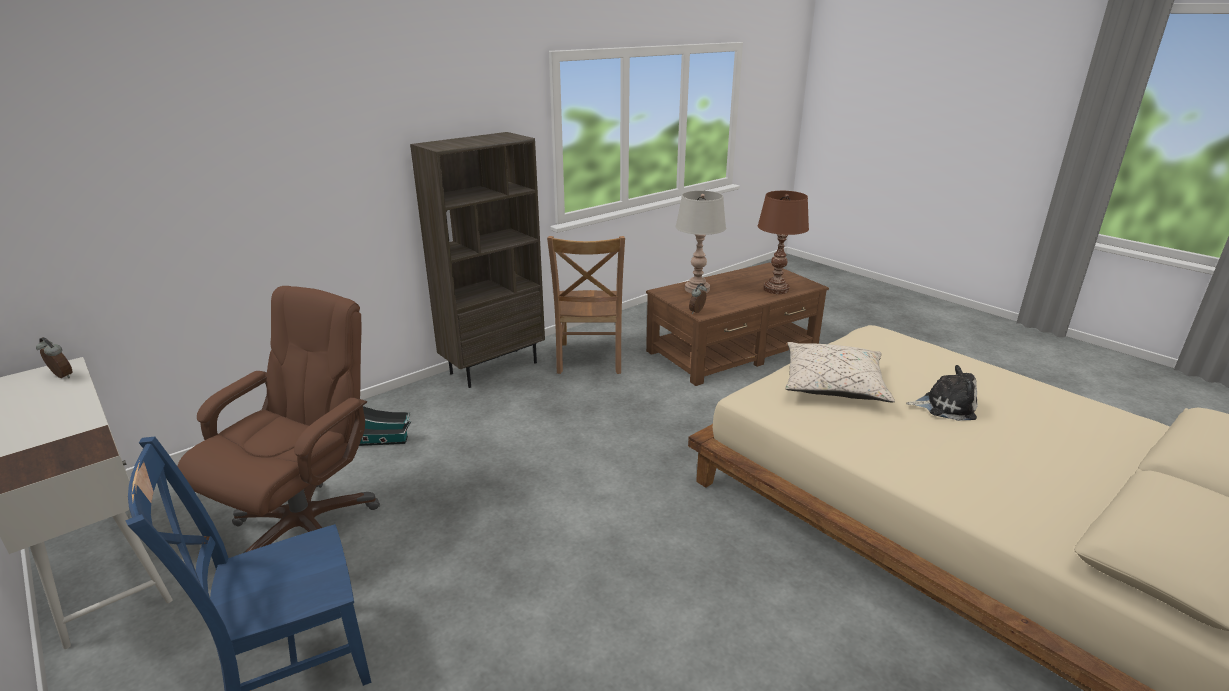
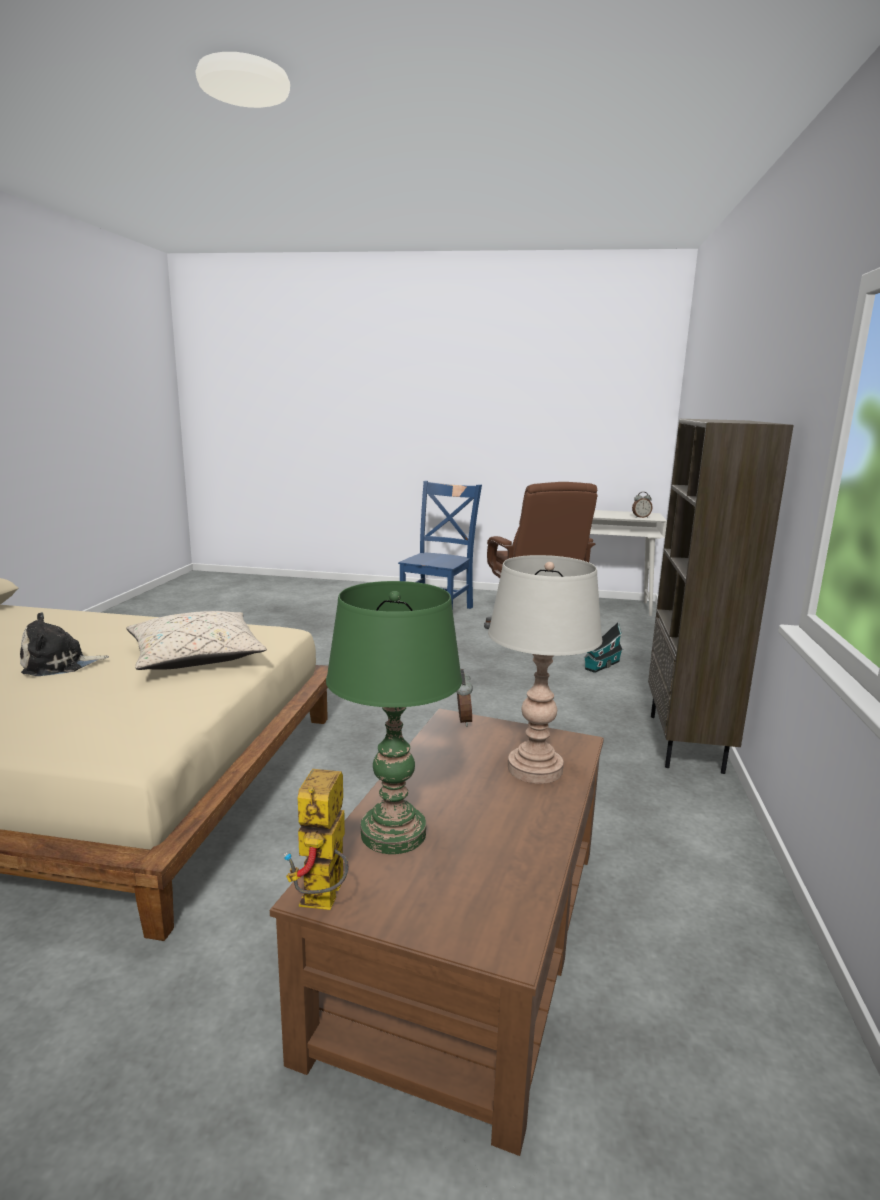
camera: 140 degrees right, 10 degrees down
(589, 359) = (625, 799): brown chair -> none
(776, 289) = (393, 833): brown table lamp -> green table lamp
(811, 283) = (324, 901): none -> toy robot

